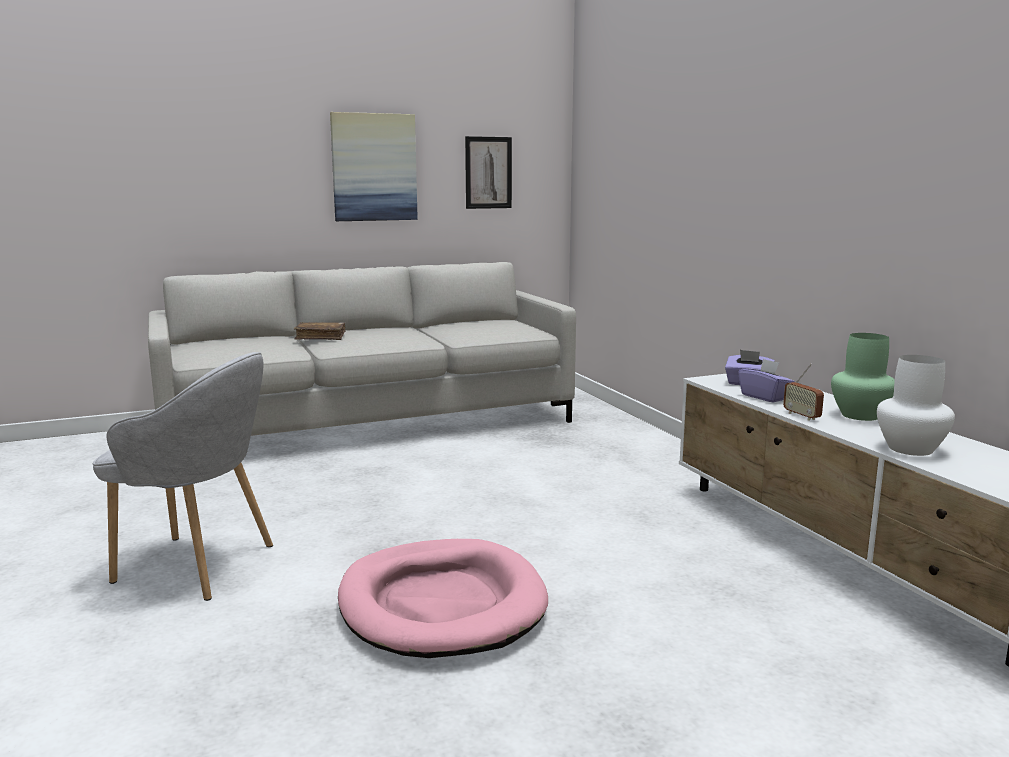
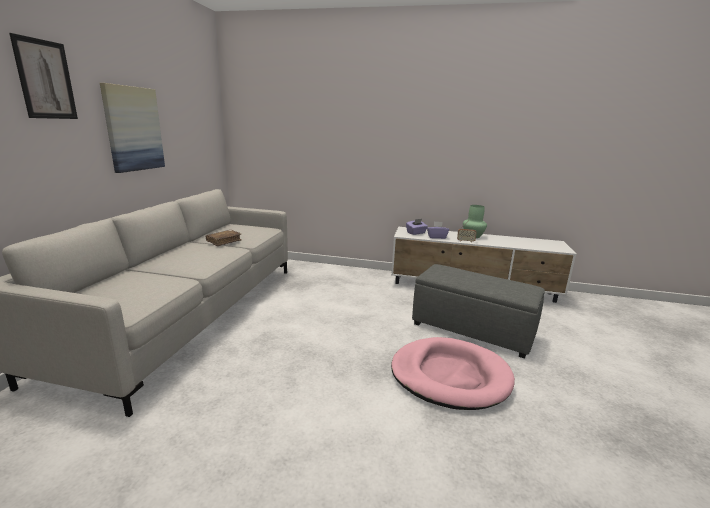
camera: 55 degrees left, 5 degrees up
(198, 566) = (326, 444): grey armchair -> none
(320, 337) = (164, 264): brown book -> brown book (224, 241)
(488, 172) = (192, 132): picture -> picture (45, 79)
(639, 592) = (472, 330): none -> grey ottoman
(912, 449) = (514, 244): white vase -> none

